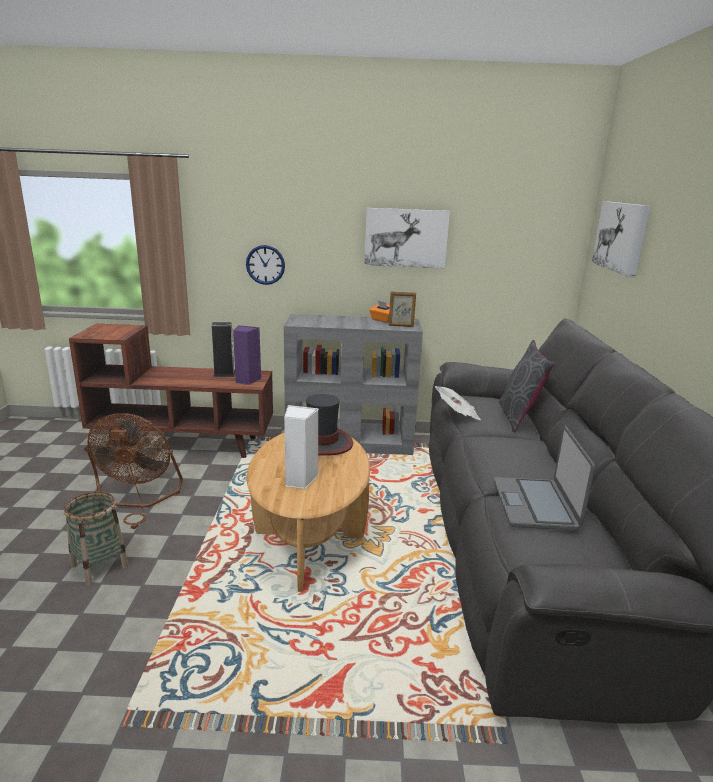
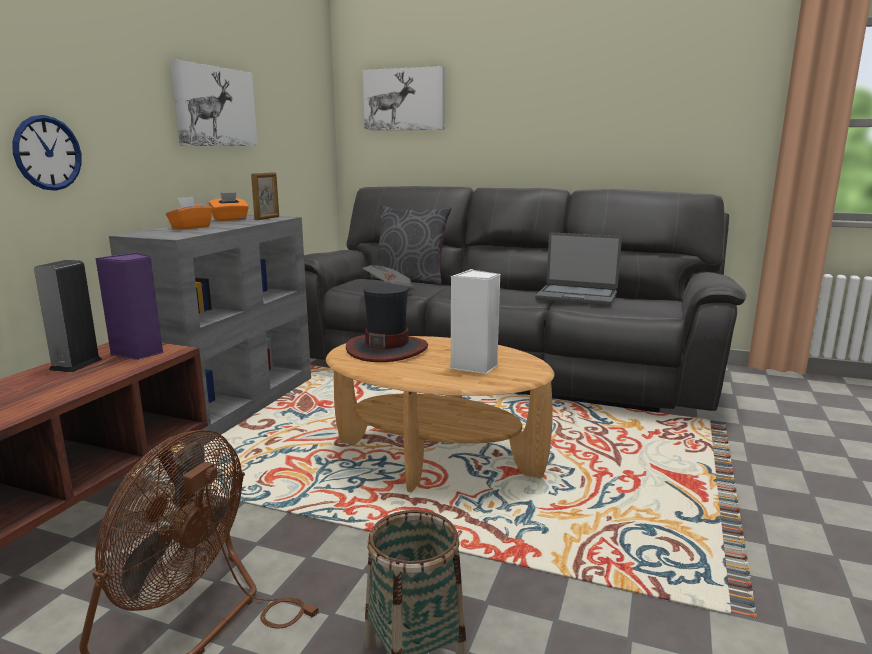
camera: 70 degrees left, 5 degrees down
(335, 320) = (190, 227): none -> orange tissue box

